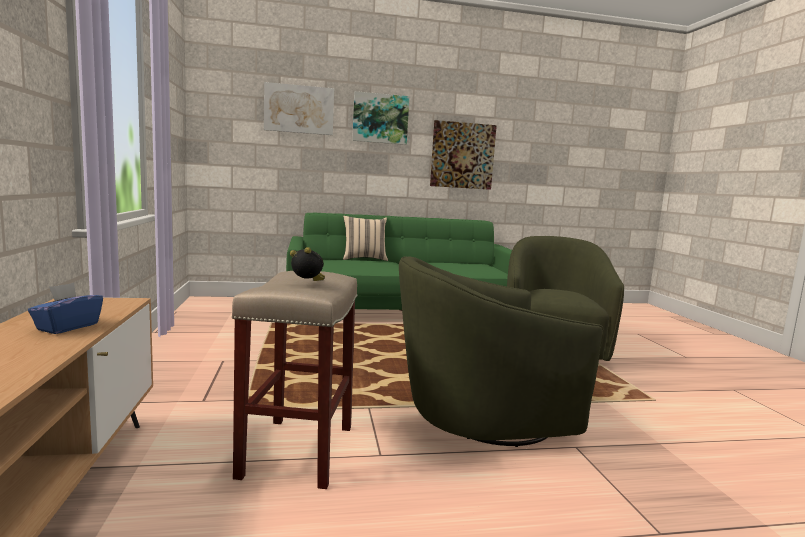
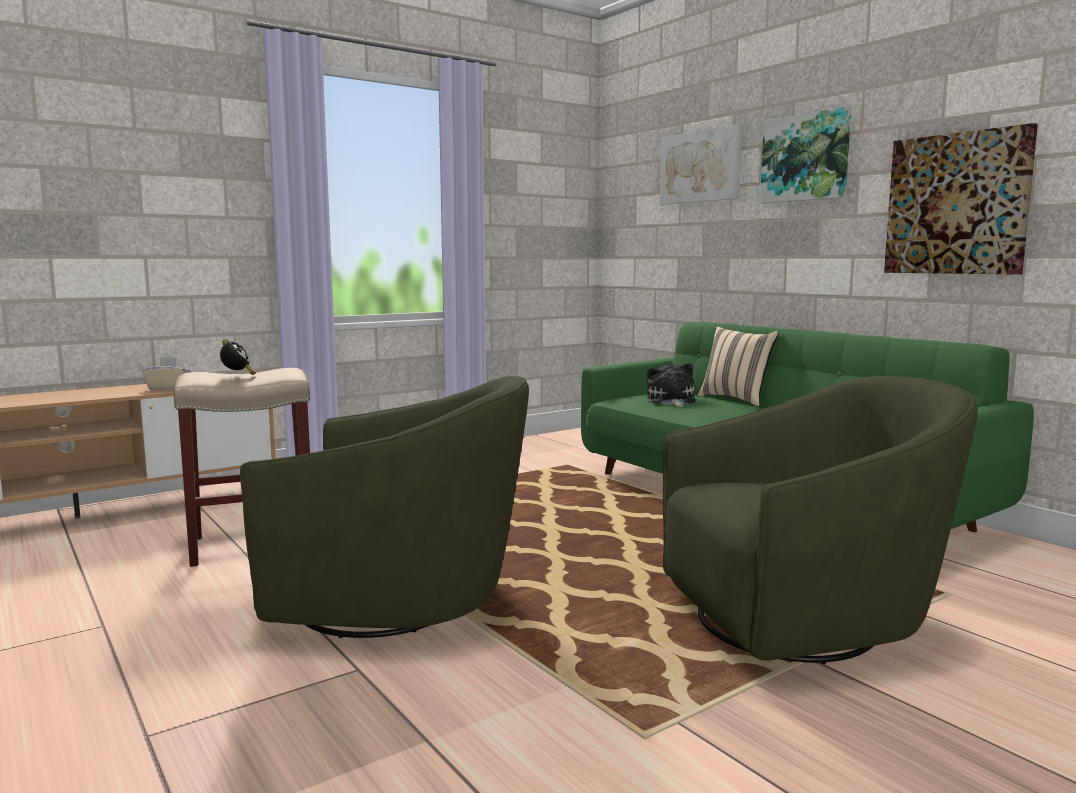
camera: 65 degrees right, 0 degrees up
(67, 327) = (169, 388): blue tissue box -> beige tissue box
(352, 264) = (671, 401): none -> plush toy
(481, 418) = (398, 603): green armchair -> green armchair turned 135 degrees clockwise

